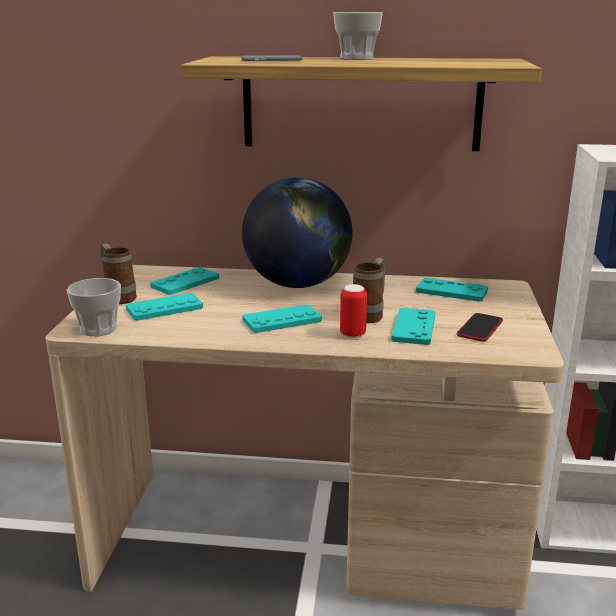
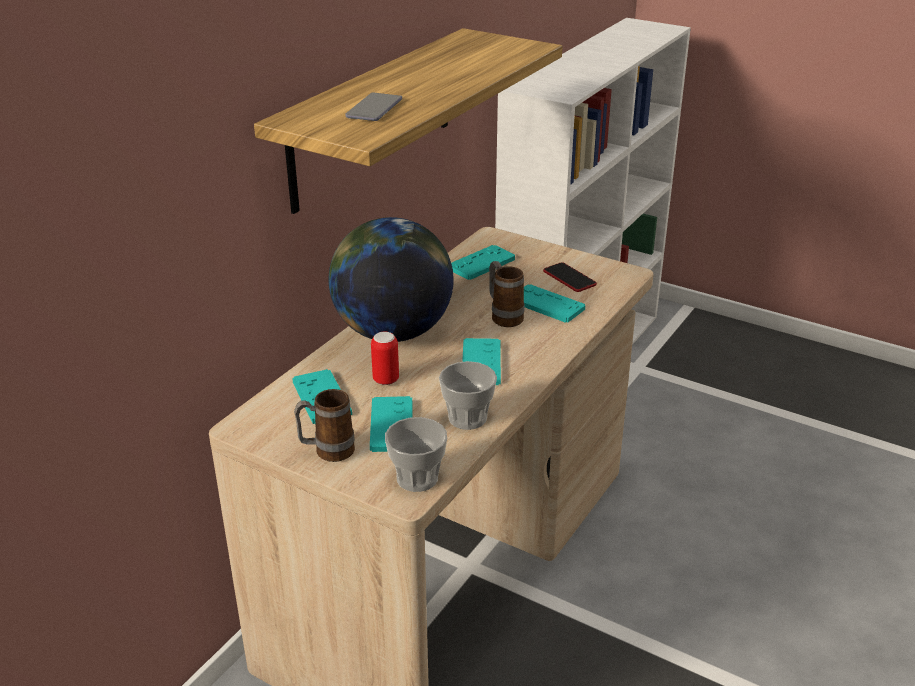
camera: 65 degrees left, 10 degrees up
(352, 334) = (540, 336): can -> can (386, 380)
(356, 58) = (394, 75): cup -> cup (467, 418)

